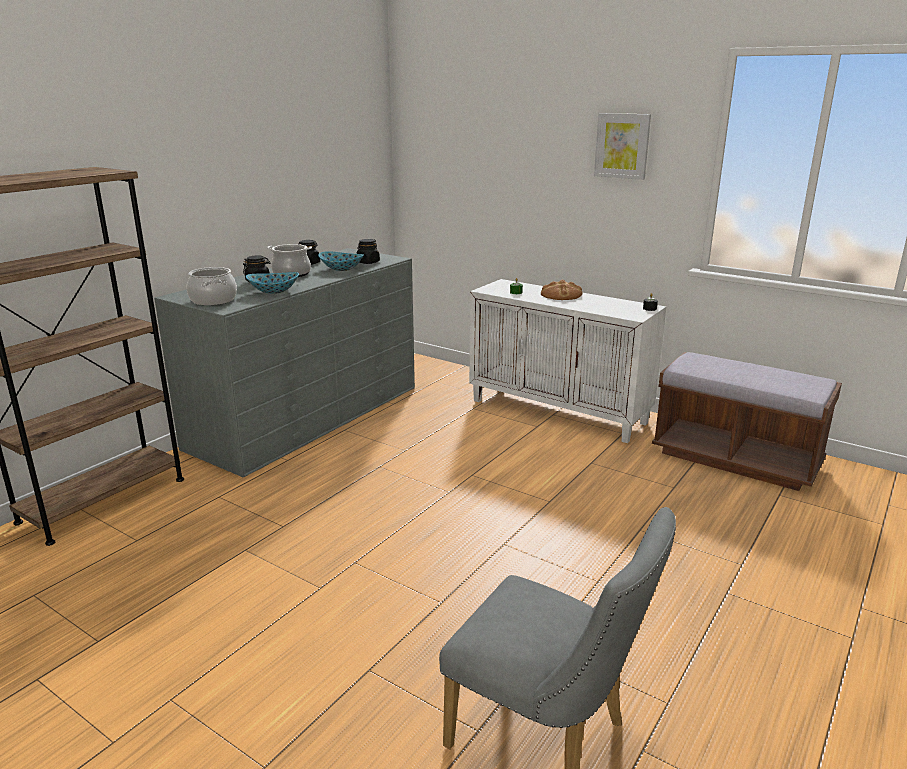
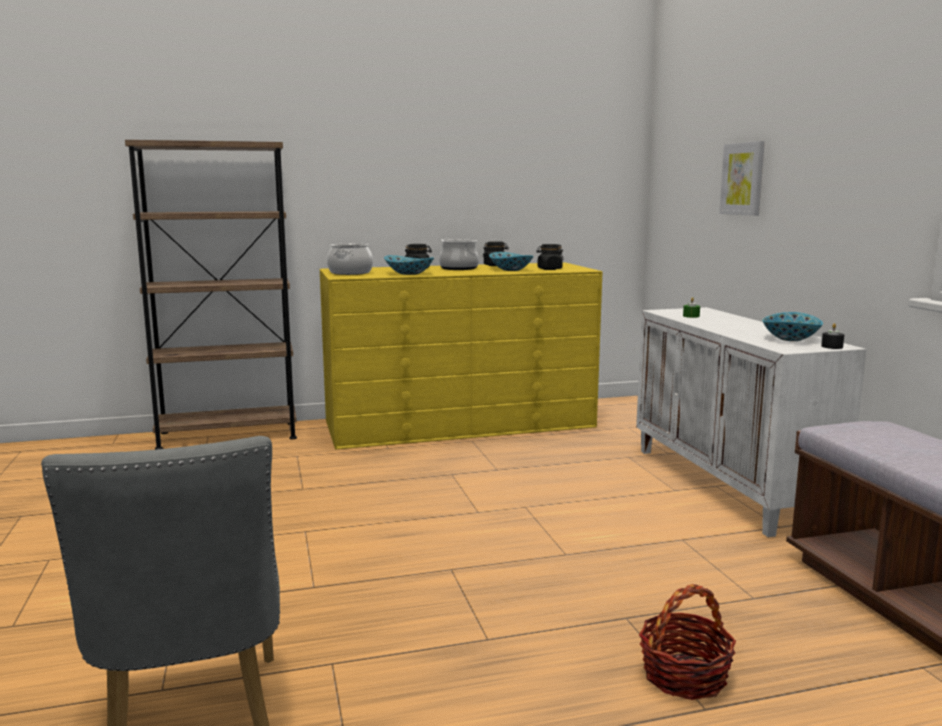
camera: 40 degrees right, 10 degrees down
(308, 416) = (459, 424): grey dresser -> yellow dresser
(561, 295) = (741, 324): bread -> none
(616, 305) = (790, 339): none -> bowl
(622, 146) = (846, 125): picture -> picture (743, 179)
(710, 551) = (684, 676): none -> basket

